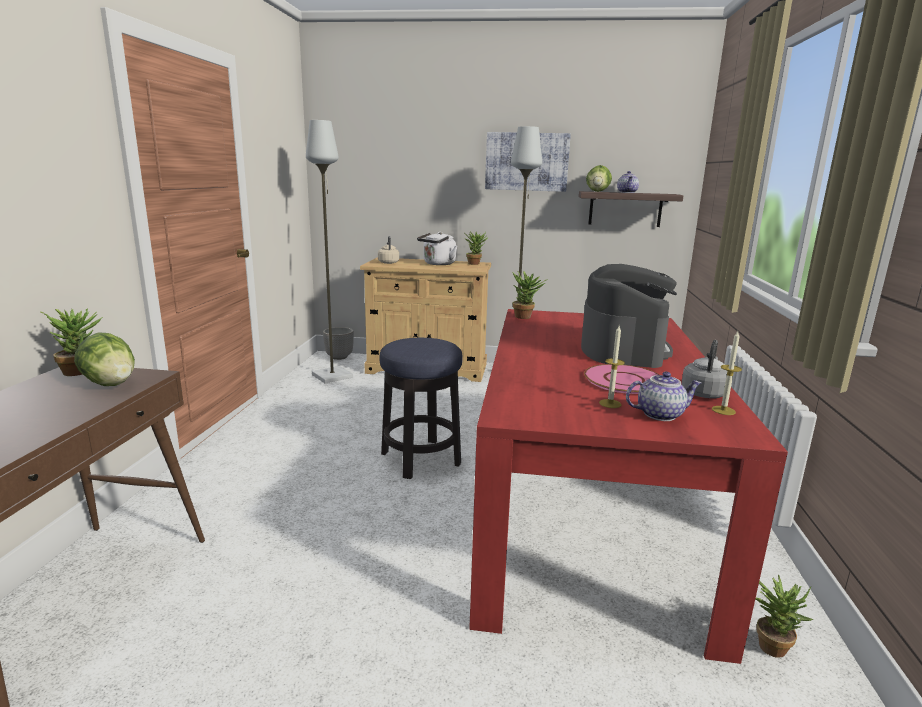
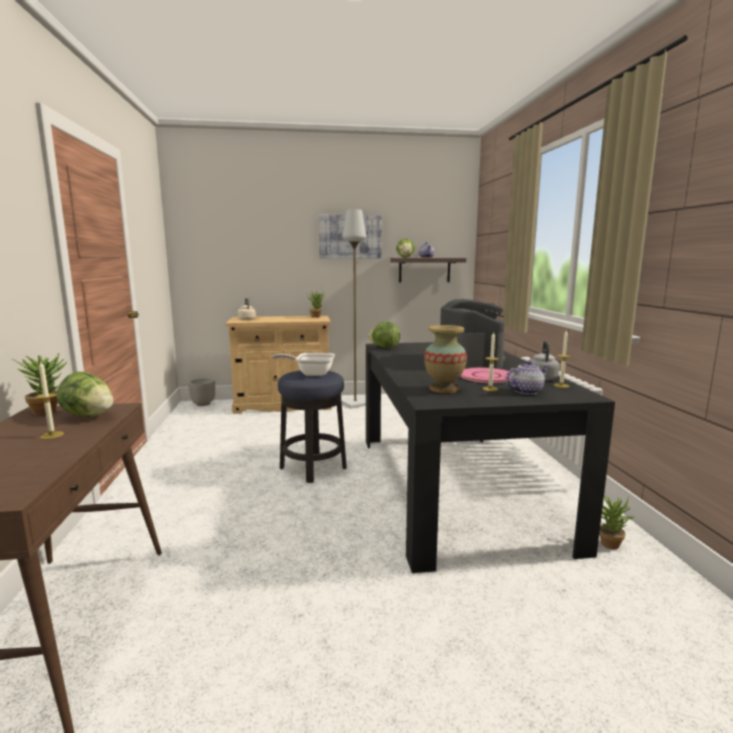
camera: 15 degrees left, 5 degrees down
(53, 406) = (52, 435): none -> candle
(332, 376) = (205, 418): grey floor lamp -> none
(422, 344) = (311, 373): none -> frying pan
(438, 264) = (288, 318): white kettle -> none
(526, 317) = (384, 347): potted plant -> lettuce
(545, 396) = (444, 389): none -> vase
(584, 513) = (453, 485): red dining table -> black dining table

